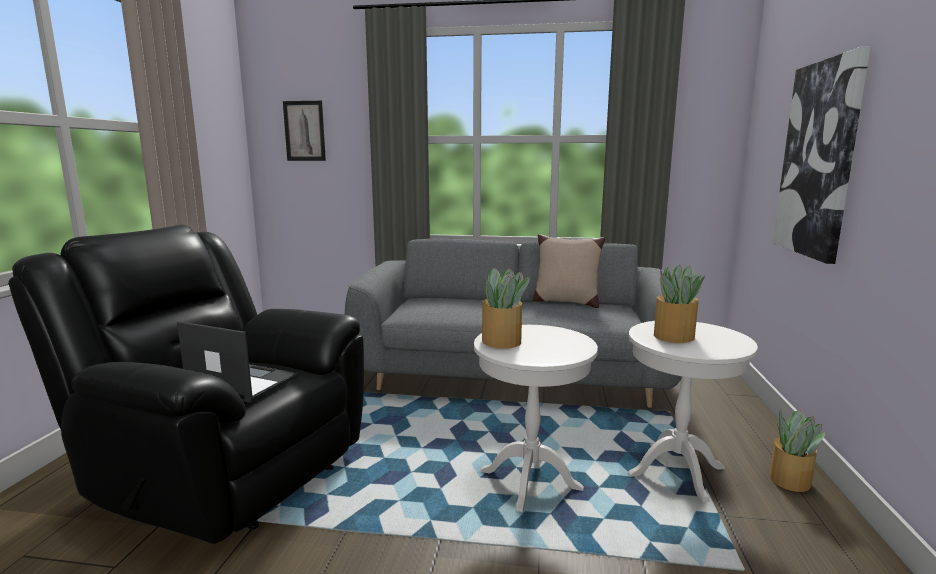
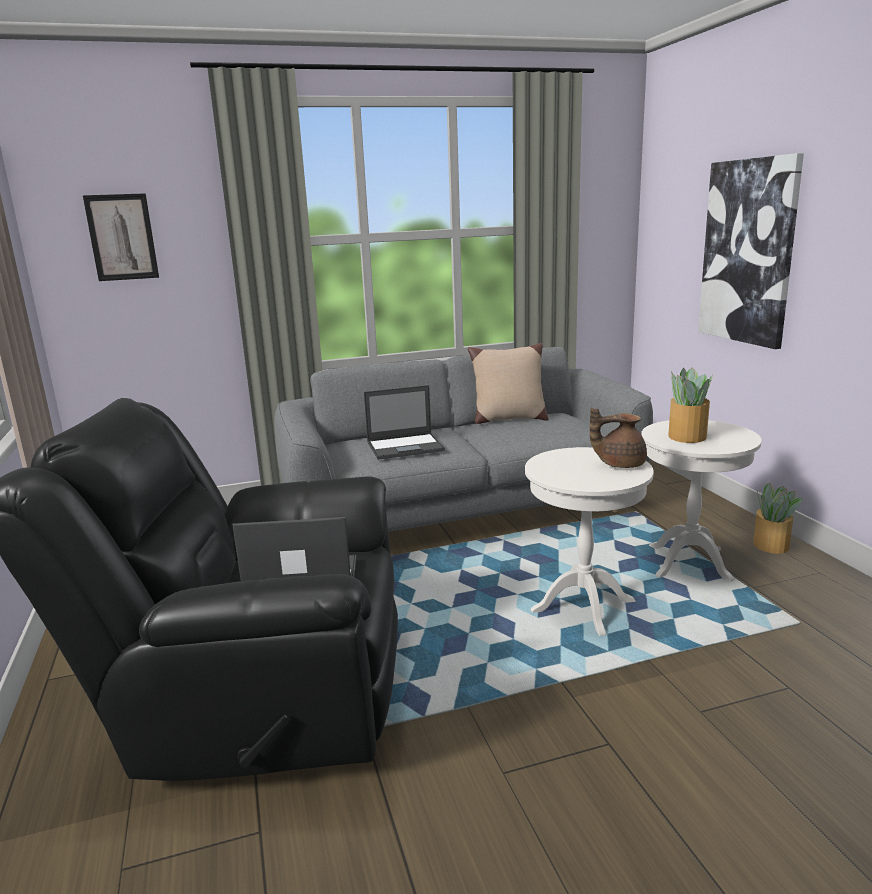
camera: 25 degrees left, 5 degrees up
(452, 307) = (406, 446): none -> laptop
(501, 340) = (557, 471): potted plant -> none
(566, 345) = (619, 464): none -> brown teapot

